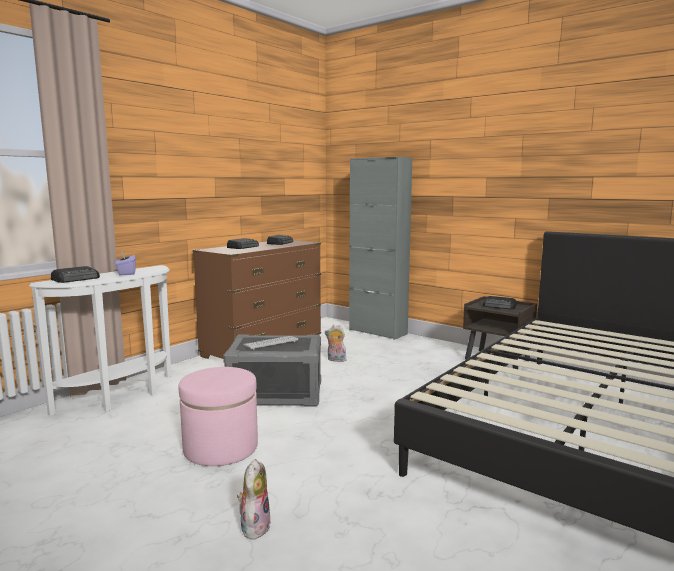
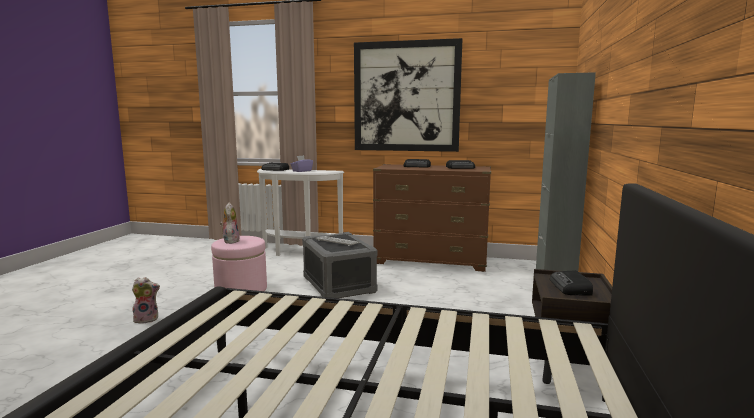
camera: 65 degrees right, 0 degrees up
(207, 167) = (406, 97): none -> picture
(335, 360) = (438, 288): plush toy -> plush toy (230, 241)

